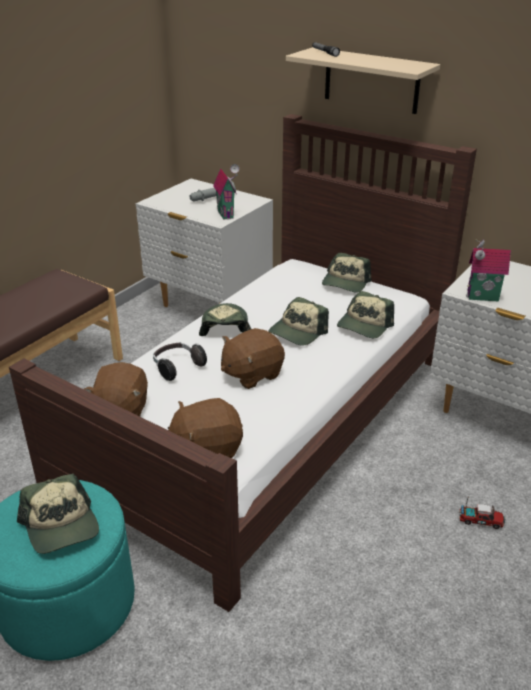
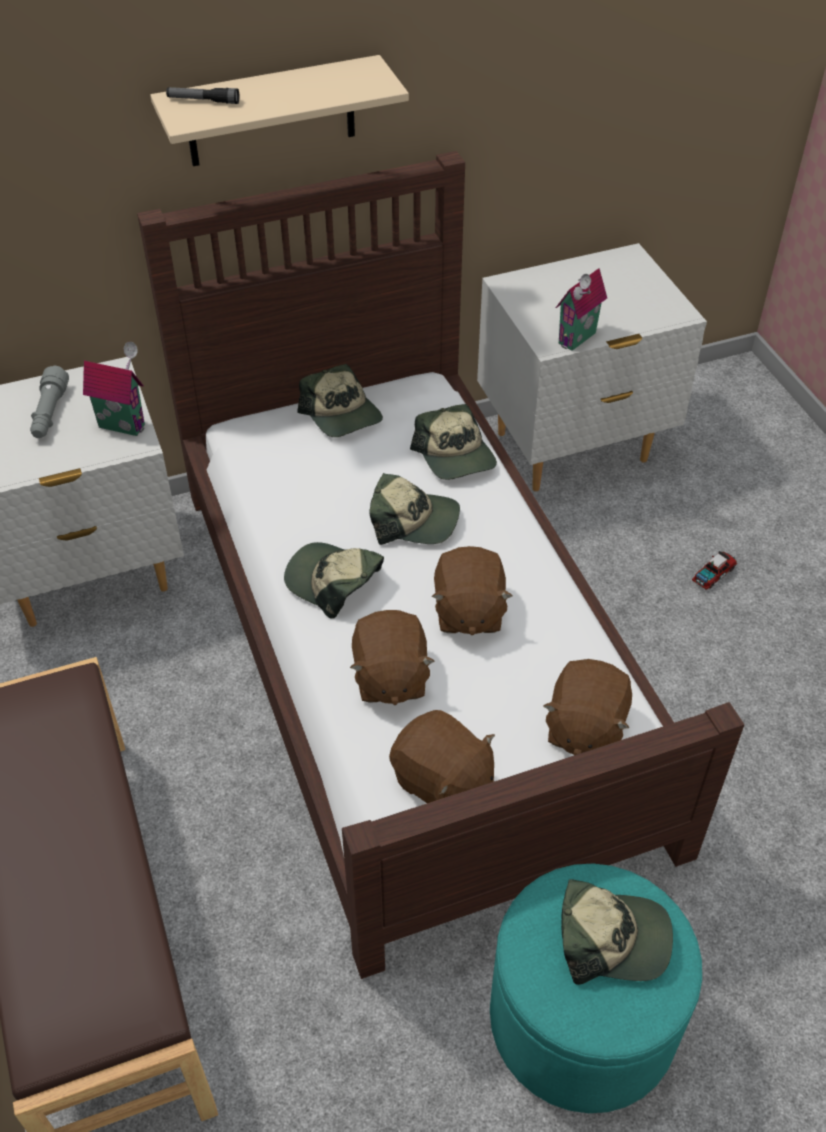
camera: 55 degrees left, 15 degrees up
(177, 367) = (389, 677): headphones -> brown plush toy
(298, 332) = (414, 520): cap -> cap turned 60 degrees counterclockwise

